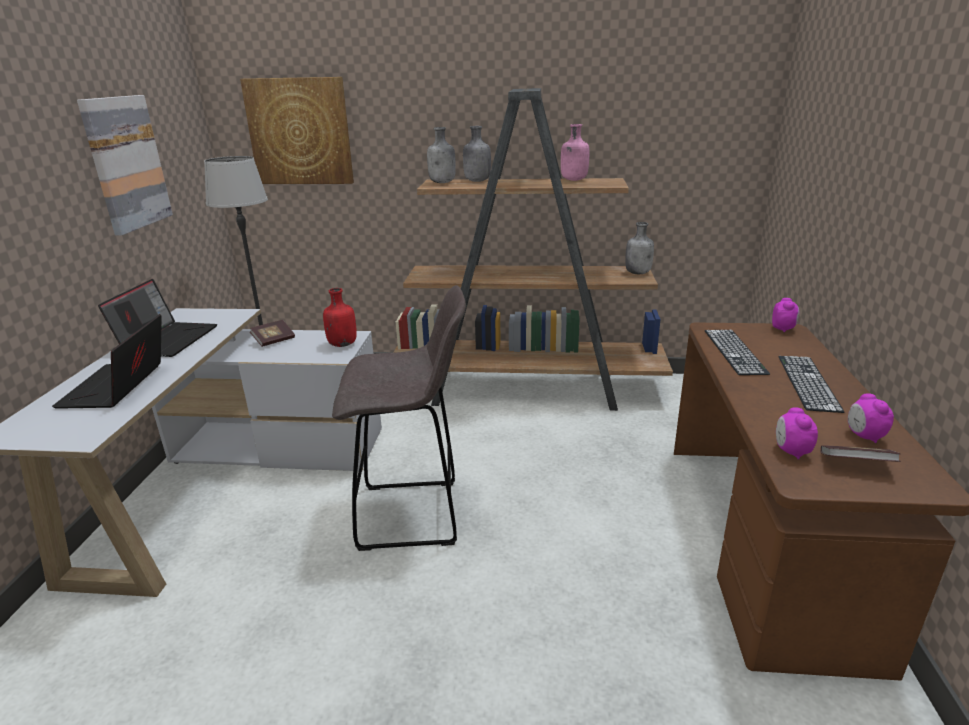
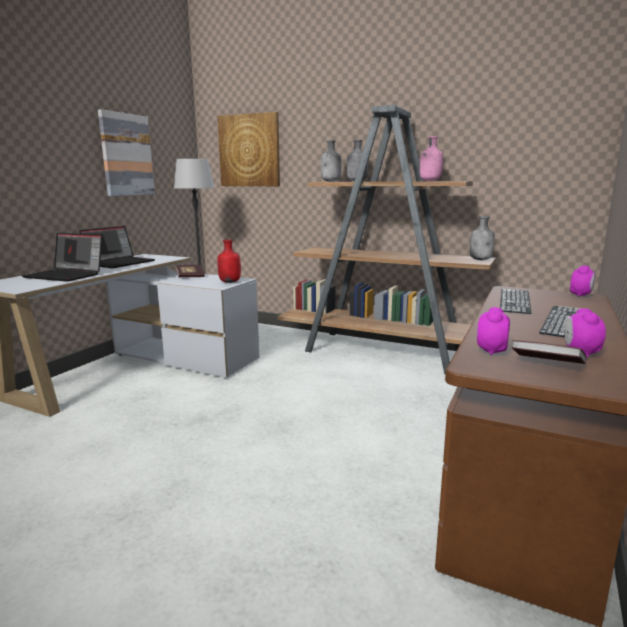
camera: 20 degrees right, 10 degrees down
(118, 387) = (66, 275): laptop -> laptop turned 90 degrees counterclockwise
(413, 514) = (241, 407): grey stool -> none

